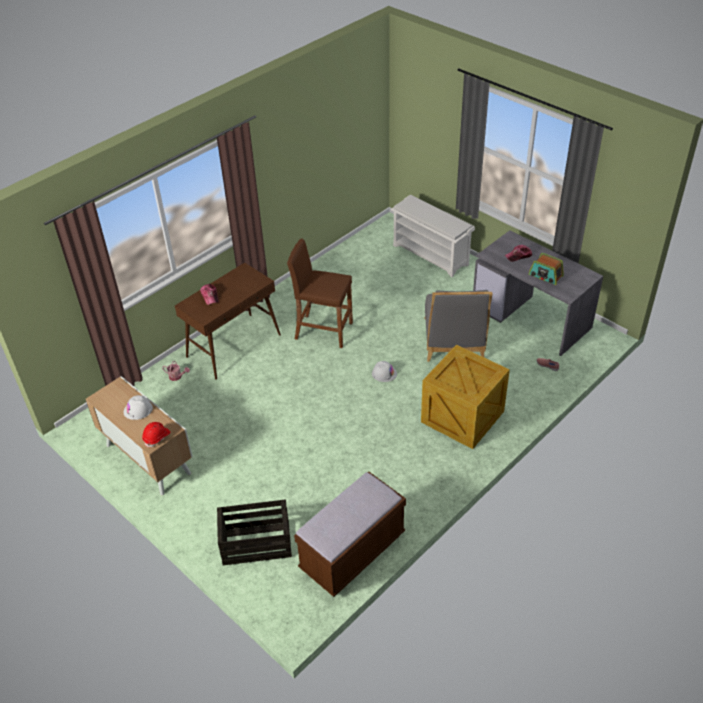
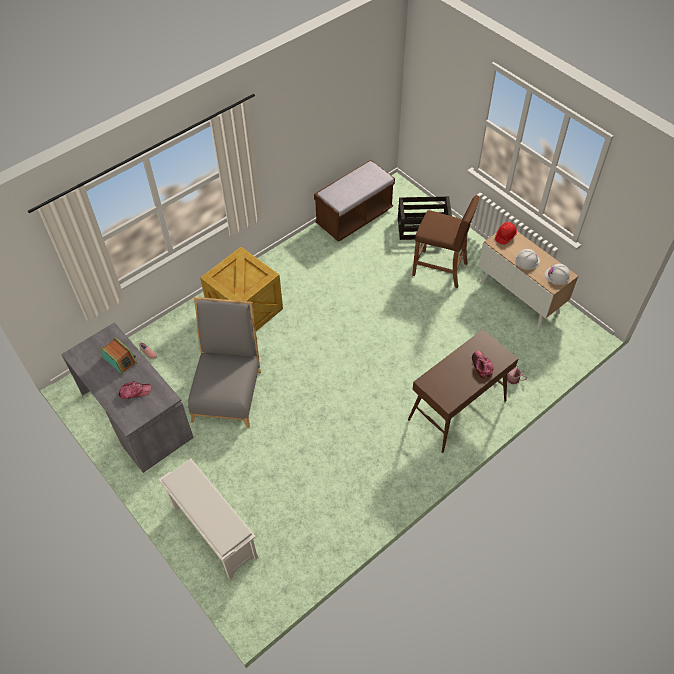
camera: 175 degrees left, 10 degrees up
(323, 331) = (361, 420): brown stool -> brown stool (440, 269)
(384, 373) = (306, 361): white hard hat -> white hard hat (557, 276)

